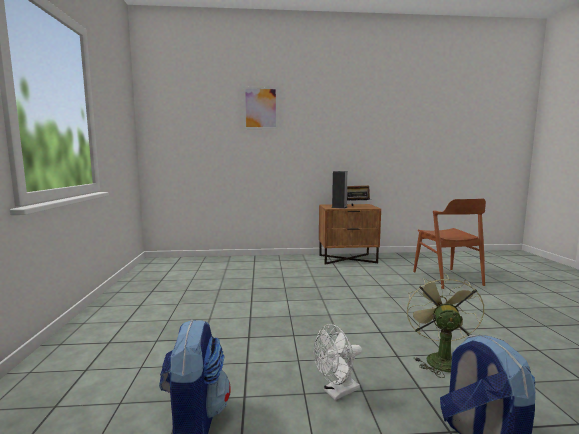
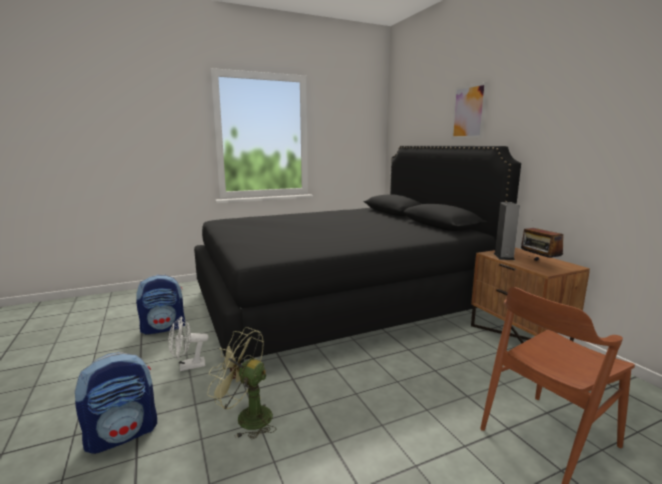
camera: 70 degrees right, 5 degrees up
(240, 292) = (339, 302): none -> black bed
(337, 392) = (188, 366): white fan -> white fan turned 60 degrees counterclockwise
(440, 359) = (246, 417): green fan -> green fan turned 150 degrees counterclockwise

